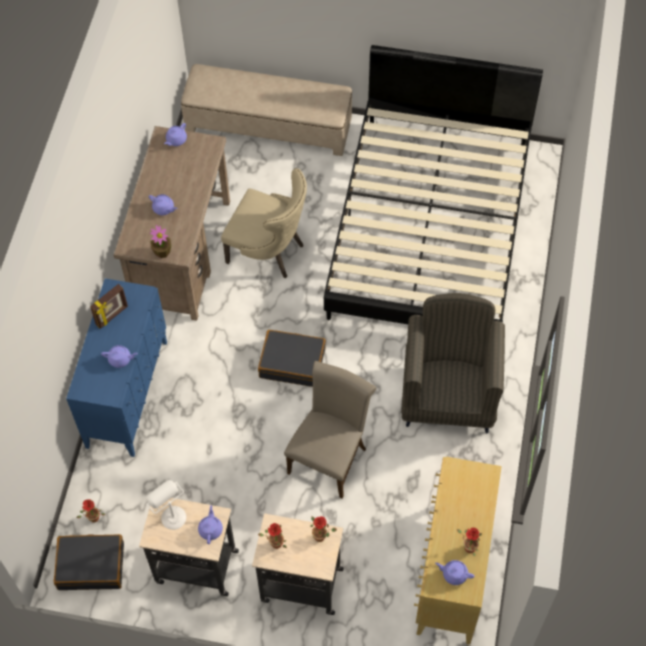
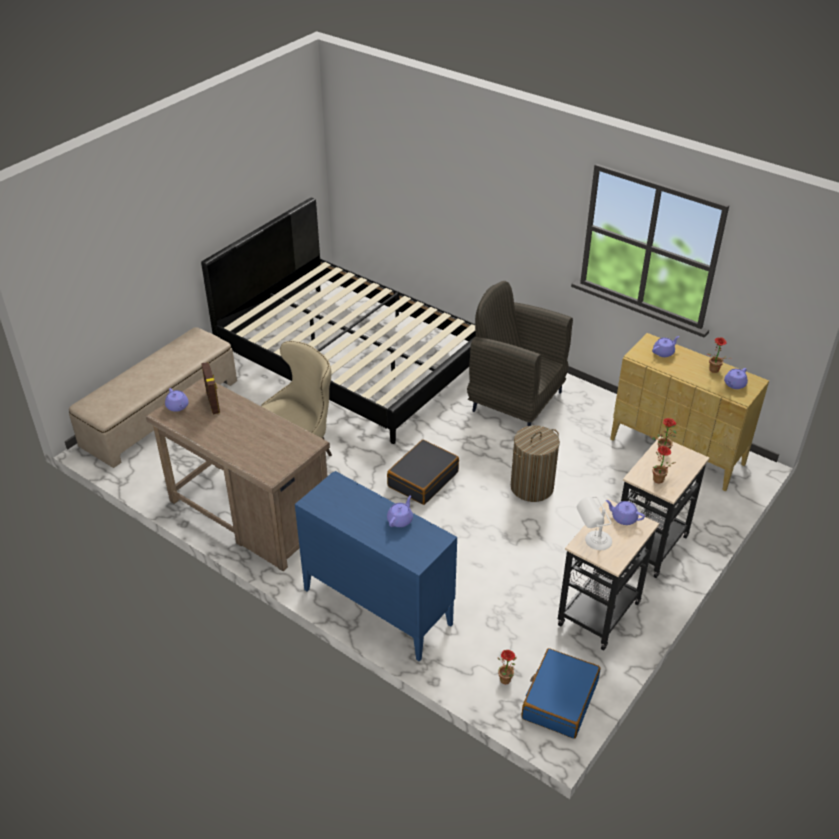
camera: 65 degrees left, 20 degrees down
(91, 565) = (559, 700): black suitcase -> blue suitcase
(112, 316) = (344, 511): picture frame -> picture frame (213, 403)
(162, 251) = (298, 453): potted plant -> none
(164, 208) = (249, 437): purple teapot -> purple teapot (663, 352)
(329, 457) = (532, 487): beige chair -> laundry basket

